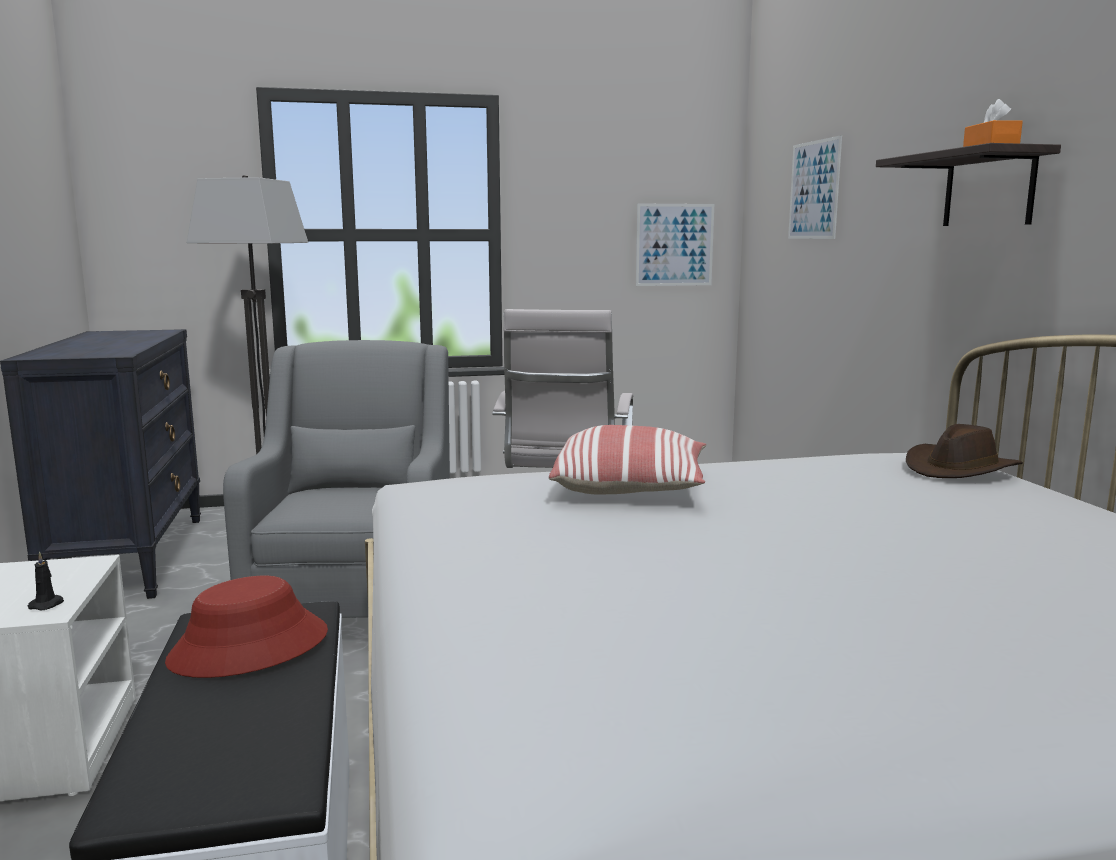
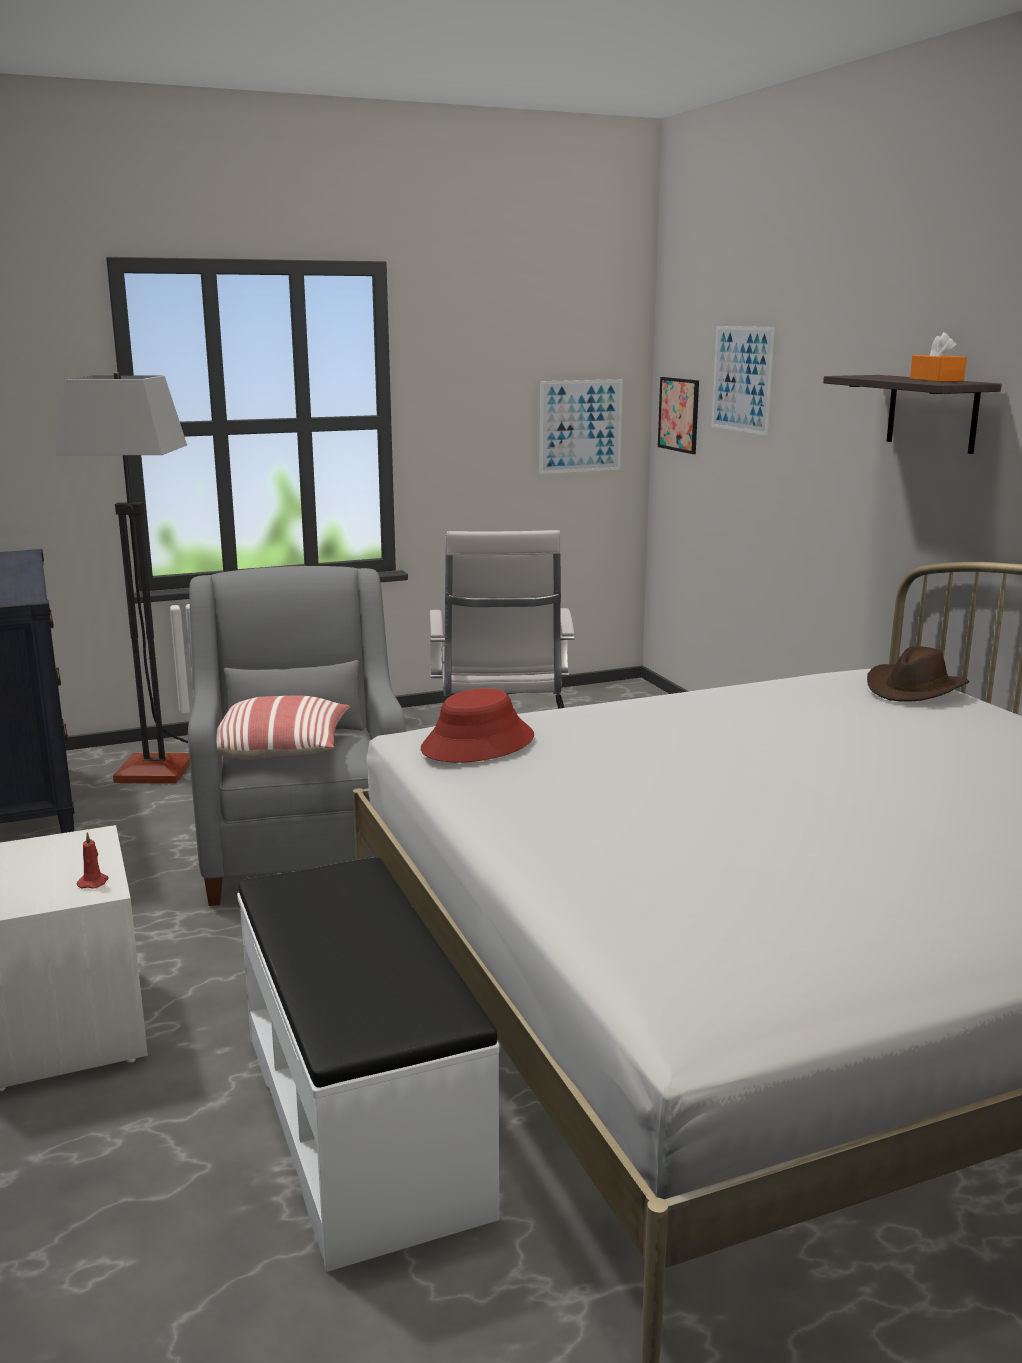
camera: 10 degrees left, 5 degrees up
(47, 604) = (93, 882): black candle -> red candle
(249, 647) = (333, 907): red hat -> red hat (478, 744)
(631, 488) = (631, 728): pillow -> pillow (283, 749)
(762, 232) = (679, 414): none -> picture

